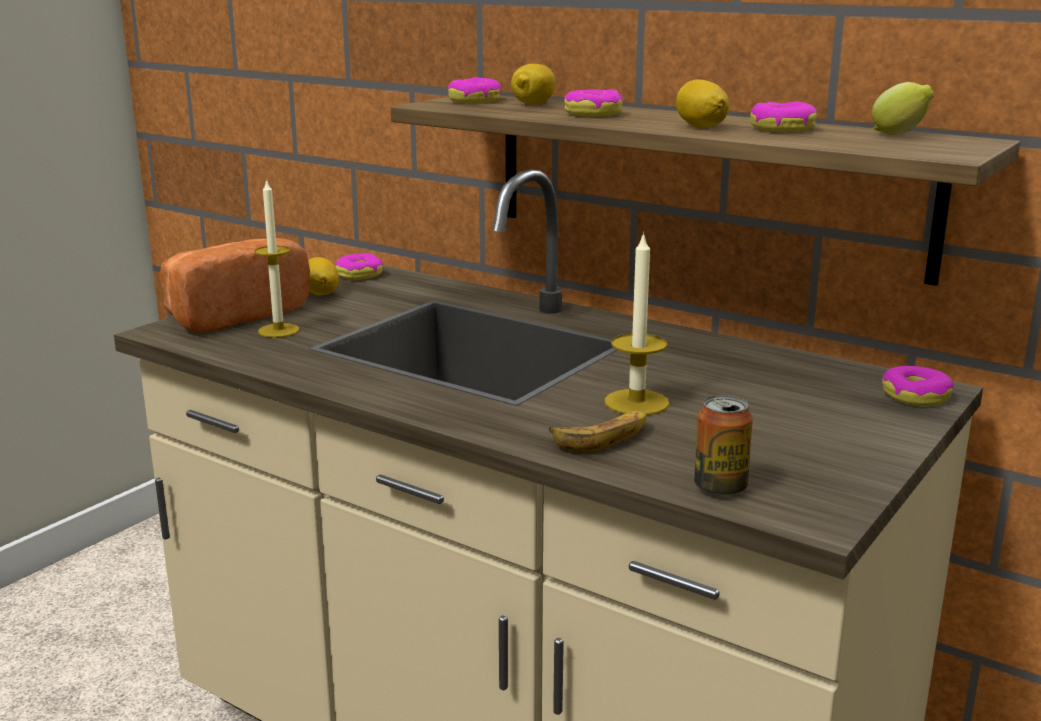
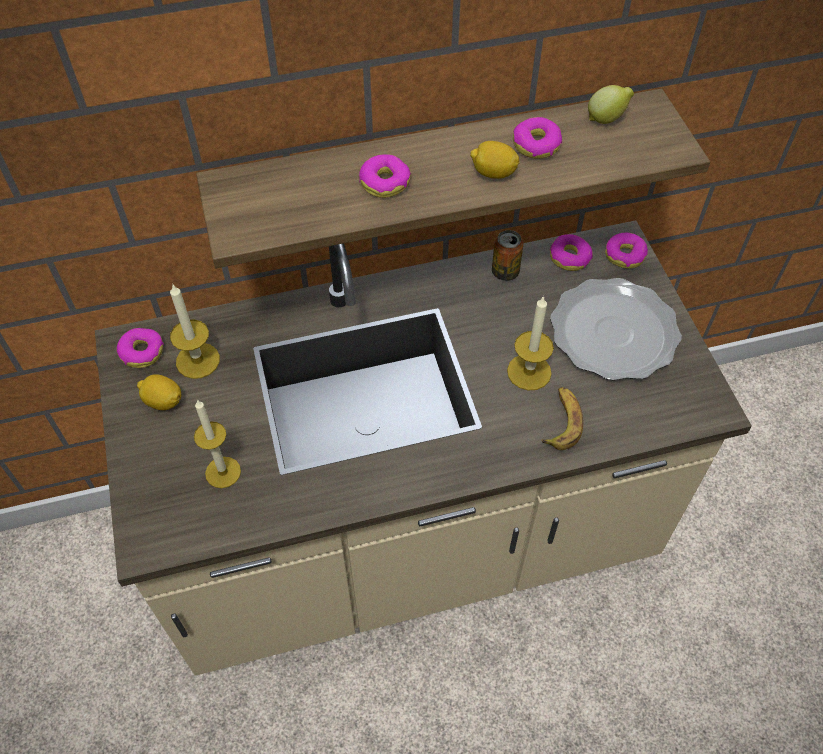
camera: 50 degrees left, 35 degrees up
(232, 314) = (153, 481): bread -> none
(383, 290) = (198, 360): none -> candle
(474, 100) = (248, 199): donut -> donut (570, 258)
(533, 104) = (306, 182): lemon -> none
(720, 488) = (657, 418): can -> can (505, 272)
(789, 425) = (613, 333): none -> plate

